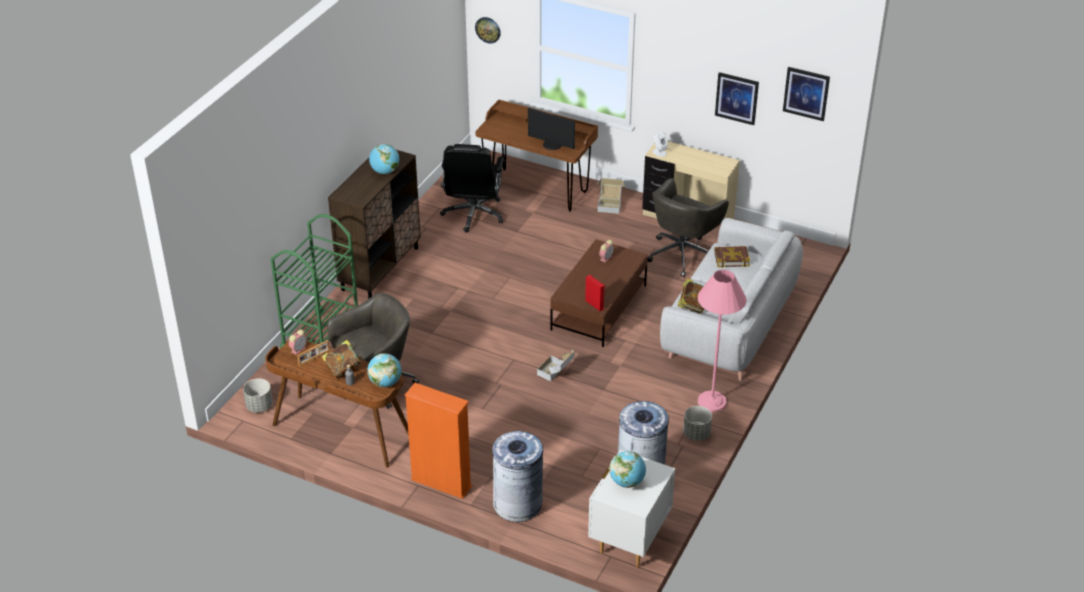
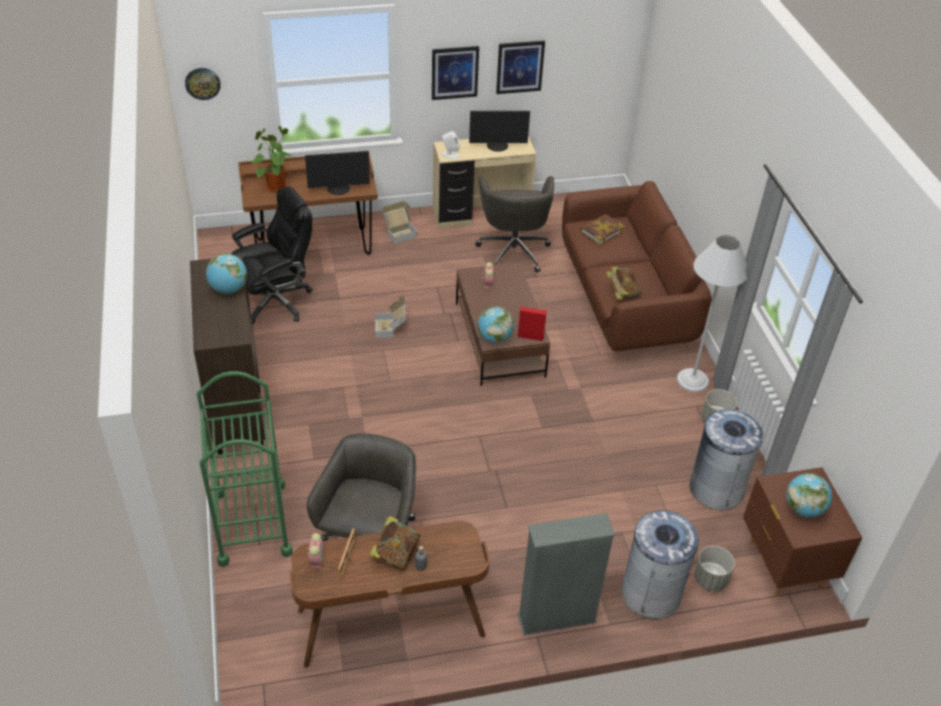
camera: 40 degrees left, 5 degrees up
(259, 406) = (264, 652): grey planter -> grey planter (710, 579)
(385, 383) = (459, 542): globe -> globe (494, 338)
(441, 483) = (556, 618): orange bookcase -> grey bookcase
(473, 214) = (276, 300): black office chair -> black office chair turned 90 degrees counterclockwise
(511, 126) = (275, 185): none -> potted plant
(556, 374) = (534, 428): cardboard box -> cardboard box (391, 328)
(629, 540) = (784, 565): white nightstand -> brown nightstand
(703, 160) = (497, 146): none -> monitor
(712, 401) = (692, 380): pink floor lamp -> white floor lamp
(729, 325) = (626, 299): grey sofa -> brown sofa
(806, 93) = (596, 36): picture -> picture (454, 72)

